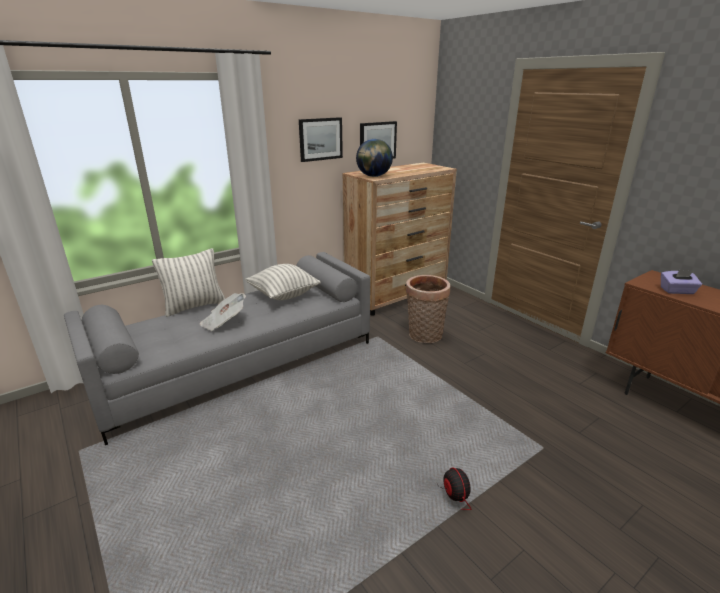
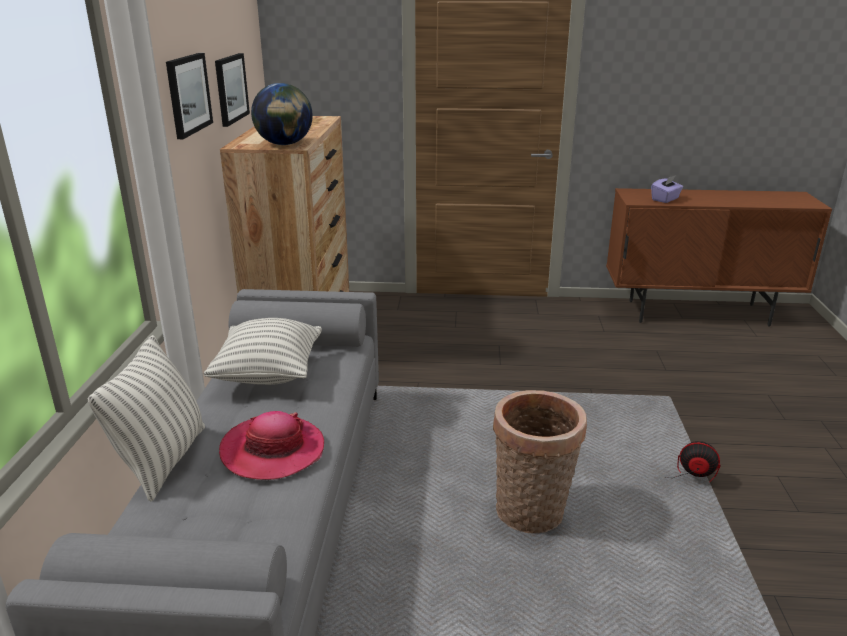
camera: 50 degrees left, 0 degrees up
(224, 322) = (273, 450): newspaper -> hat
(424, 336) = (418, 359): basket -> basket (532, 514)

